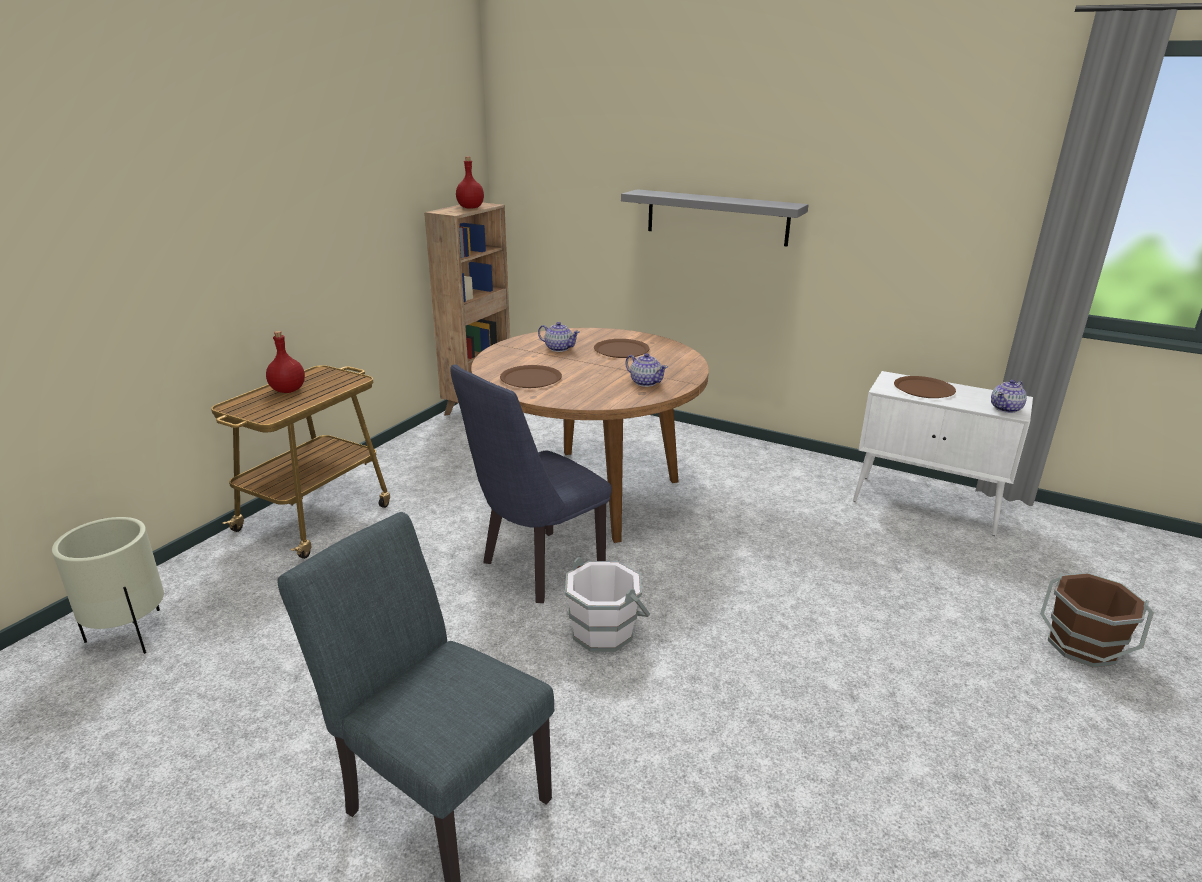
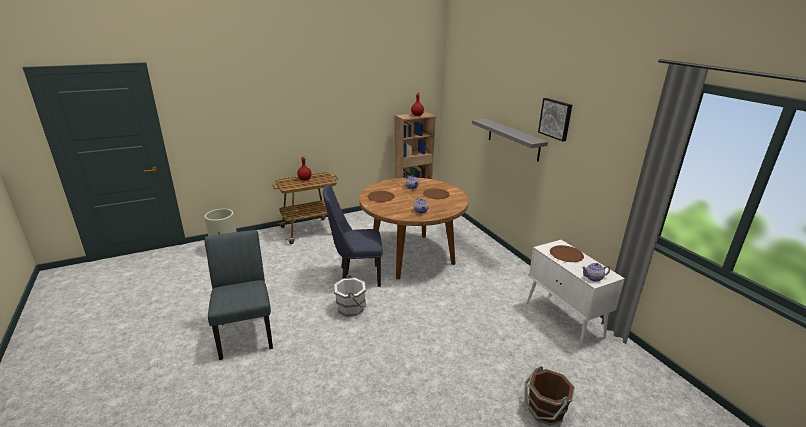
camera: 35 degrees right, 0 degrees up
(824, 157) = (556, 119): none -> picture

